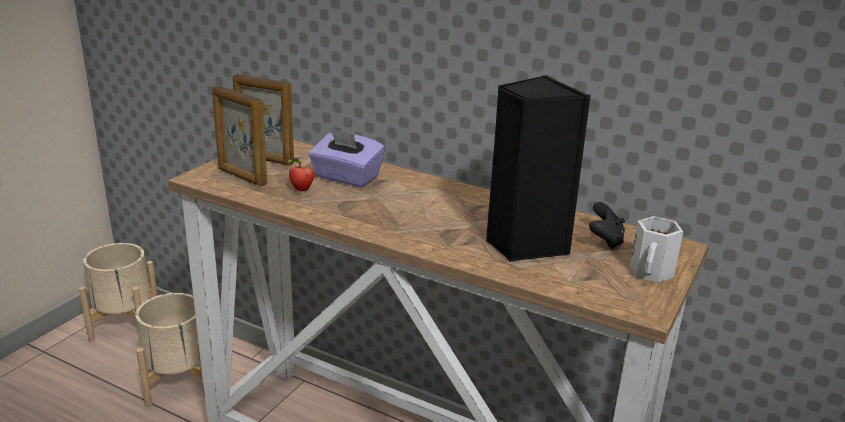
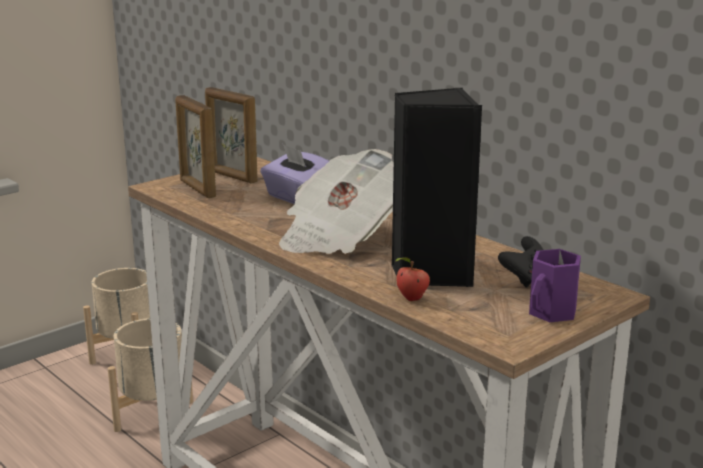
camera: 20 degrees right, 5 degrees down
(301, 190) = (244, 204): apple -> apple (411, 299)
(416, 215) = (340, 236): none -> newspaper
(652, 272) = (552, 312): white mug -> purple mug

